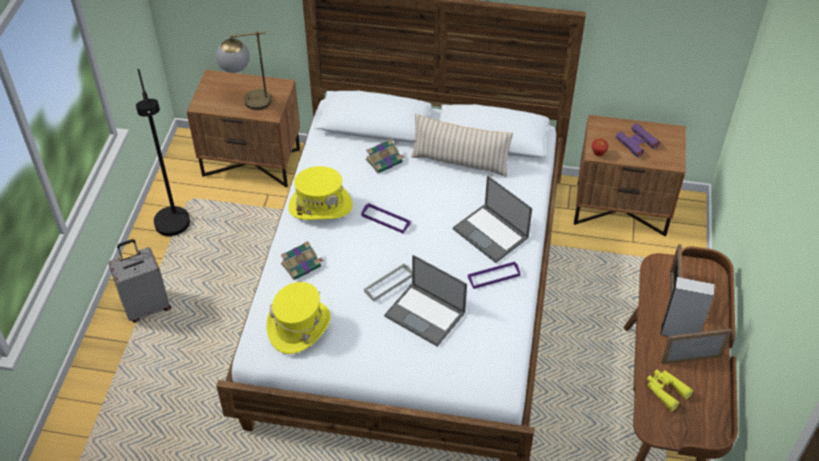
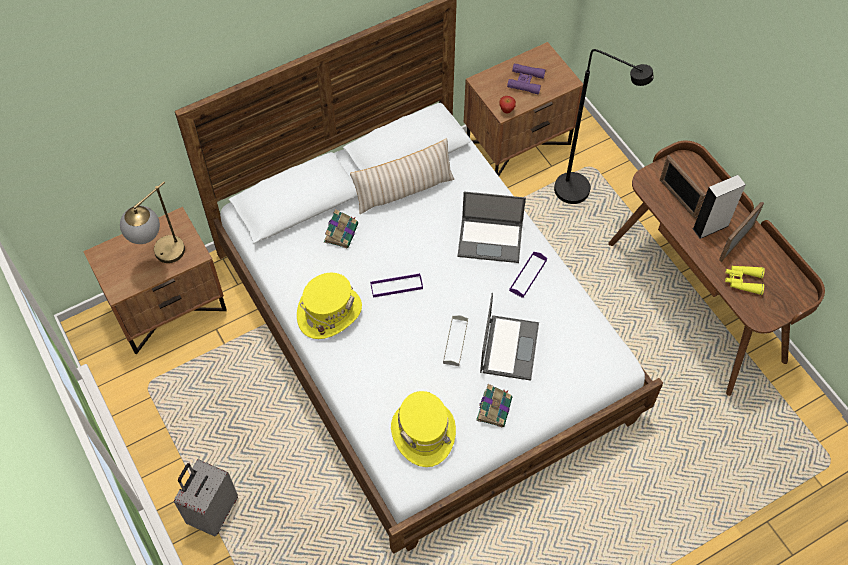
camera: 40 degrees left, 10 degrees up
(175, 230) = (165, 423): black floor lamp -> black floor lamp (581, 193)
(302, 265) = (369, 377): book -> book (494, 408)
(426, 314) = (509, 347): laptop -> laptop turned 75 degrees counterclockwise

